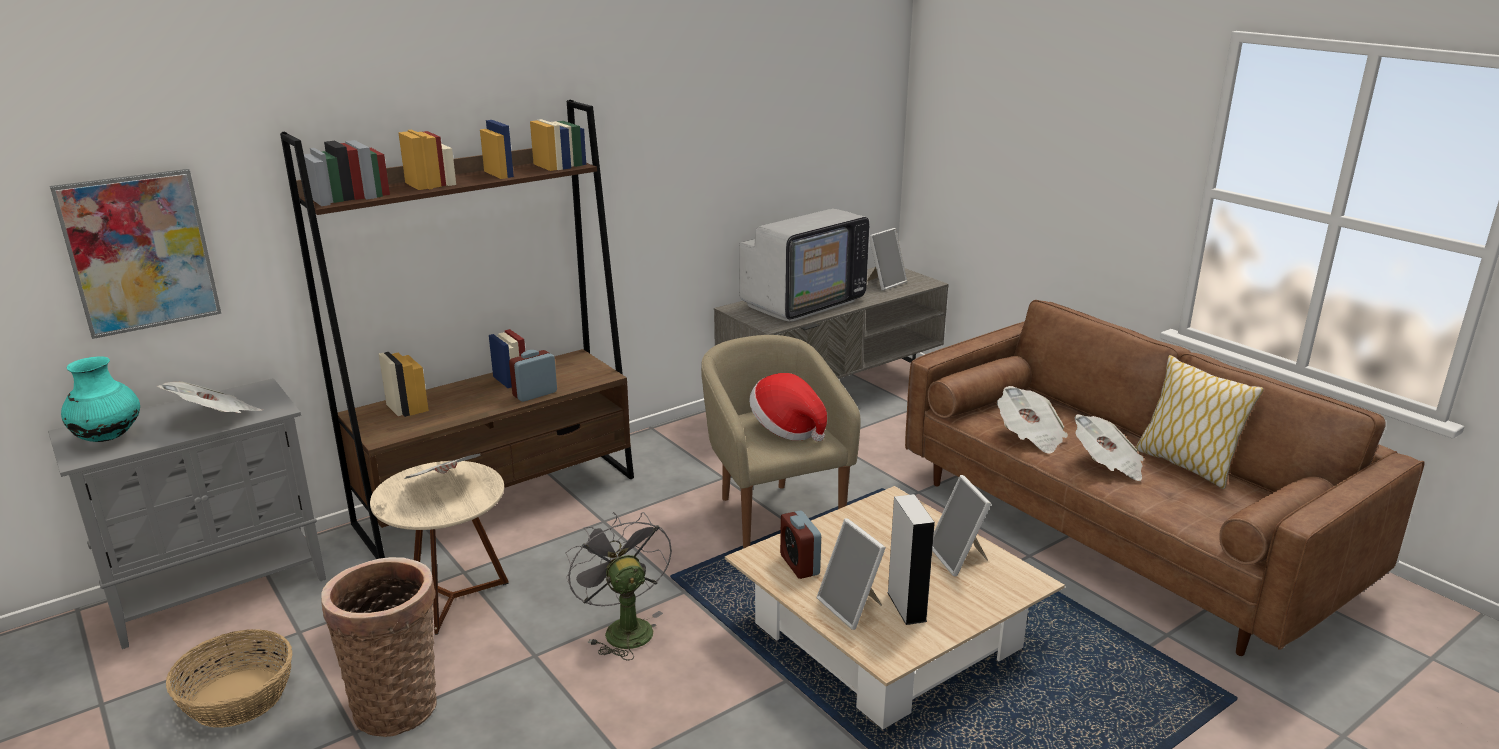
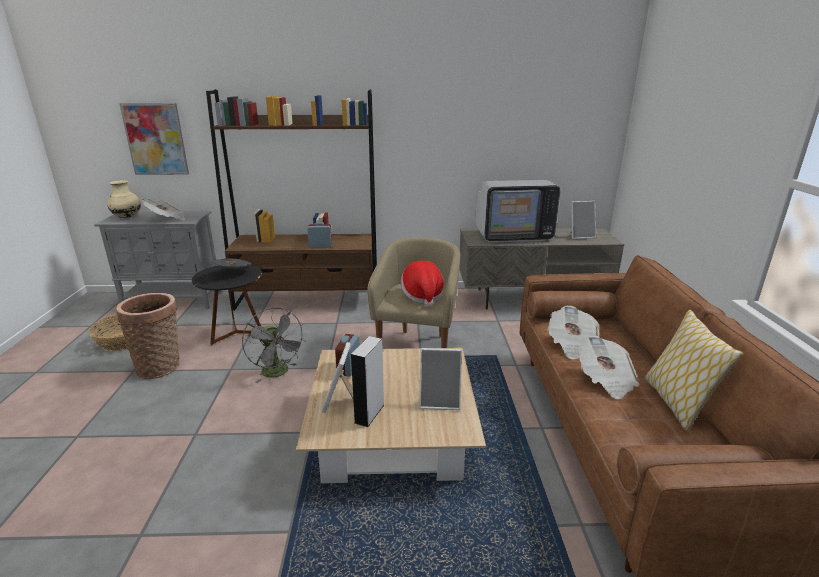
camera: 35 degrees right, 0 degrees up
(108, 437) = (127, 217): turquoise vase -> beige vase
(453, 598) = (236, 333): beige side table -> black side table
(623, 628) = (278, 373): grey fan -> grey fan turned 135 degrees clockwise
(959, 558) = (440, 401): picture frame -> picture frame turned 105 degrees counterclockwise

